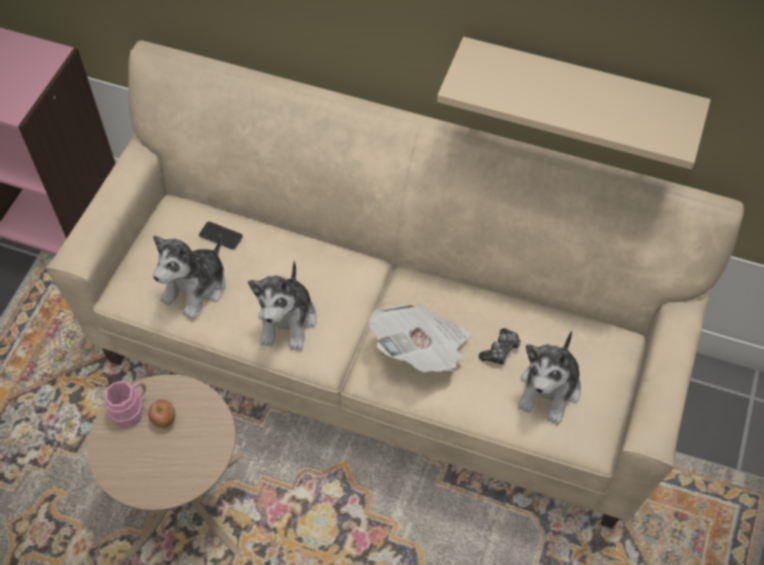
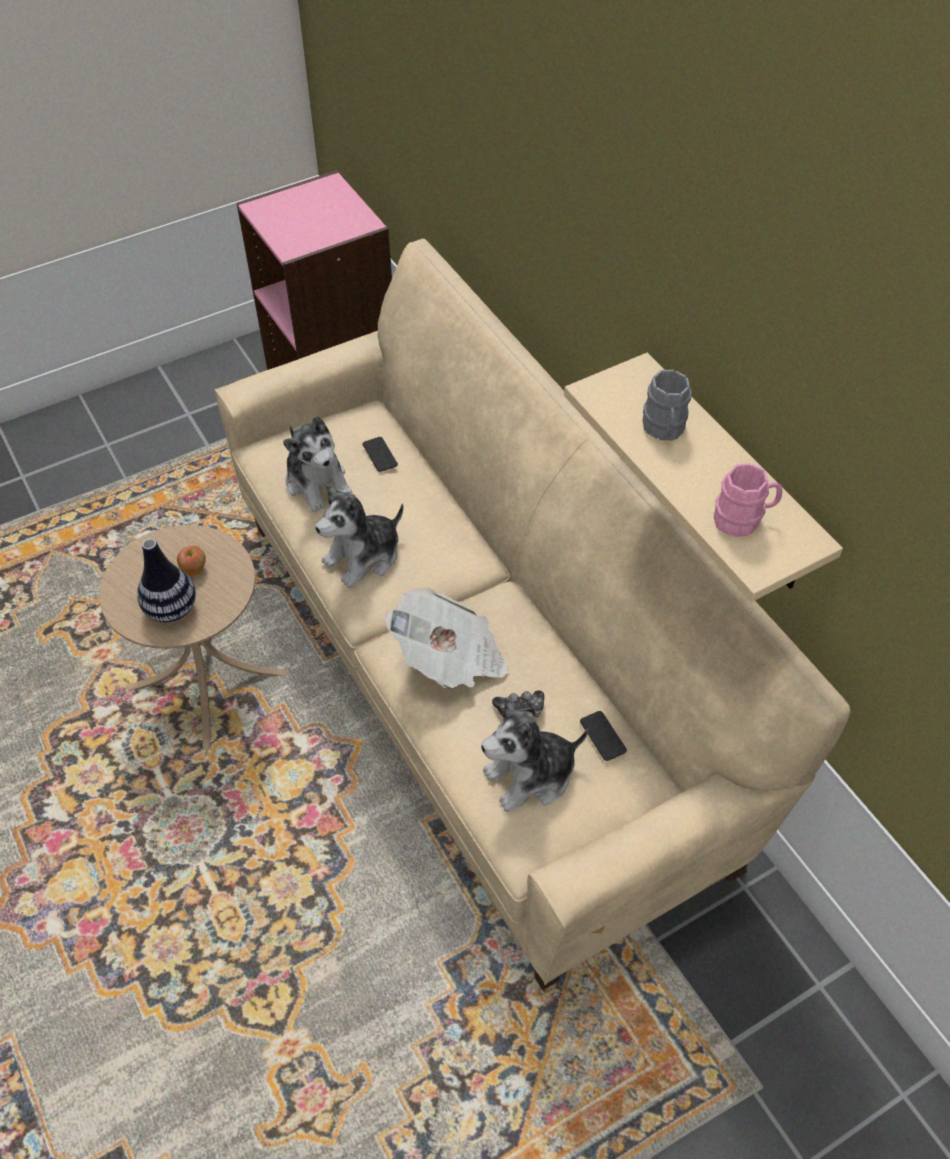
camera: 40 degrees right, 5 degrees down
(131, 410) = (179, 545): pink mug -> pink mug (743, 519)
(178, 461) = (171, 609): none -> vase
(196, 288) = (318, 482): plush toy -> plush toy turned 105 degrees counterclockwise
(532, 86) = (664, 430): none -> grey mug
(565, 330) = (603, 736): none -> phone

